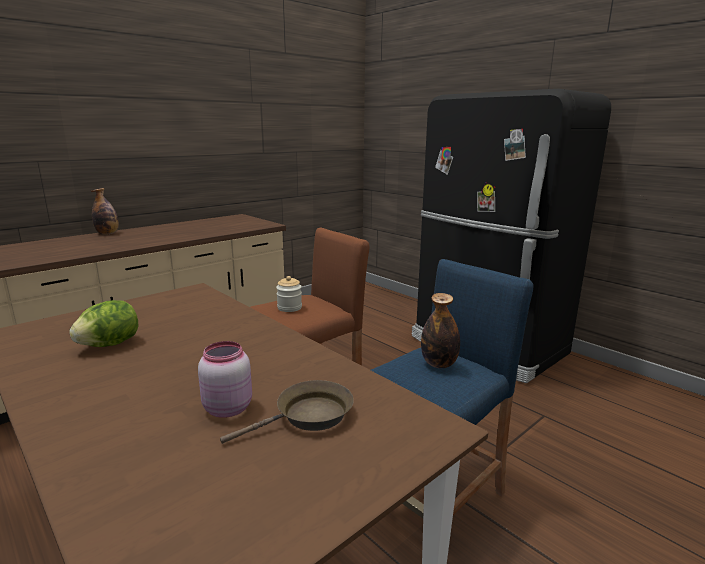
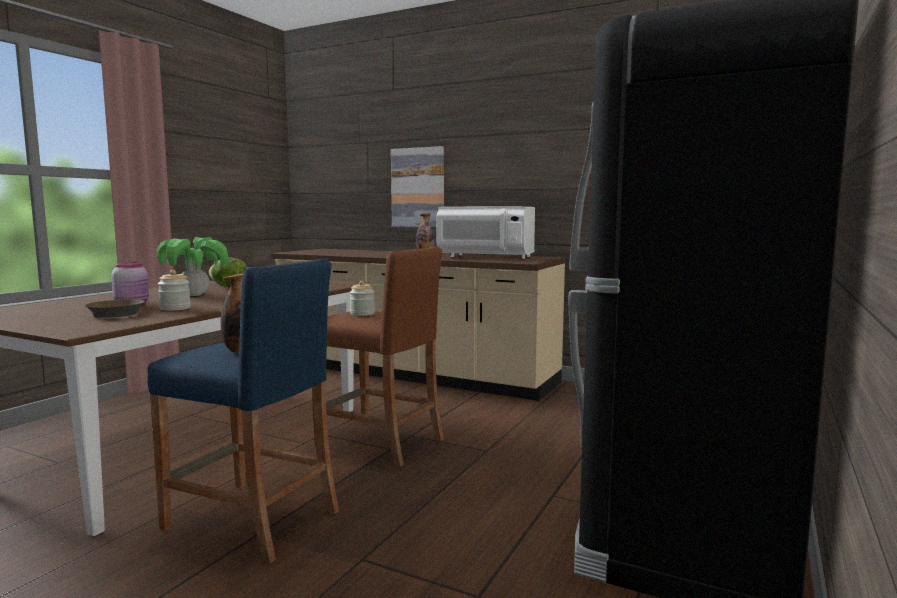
camera: 70 degrees right, 10 degrees down
(64, 156) = (418, 187): none -> picture
(174, 366) = (195, 295): none -> potted plant
(203, 226) = (486, 257): none -> white microwave
(296, 375) = (175, 308): none -> jar

